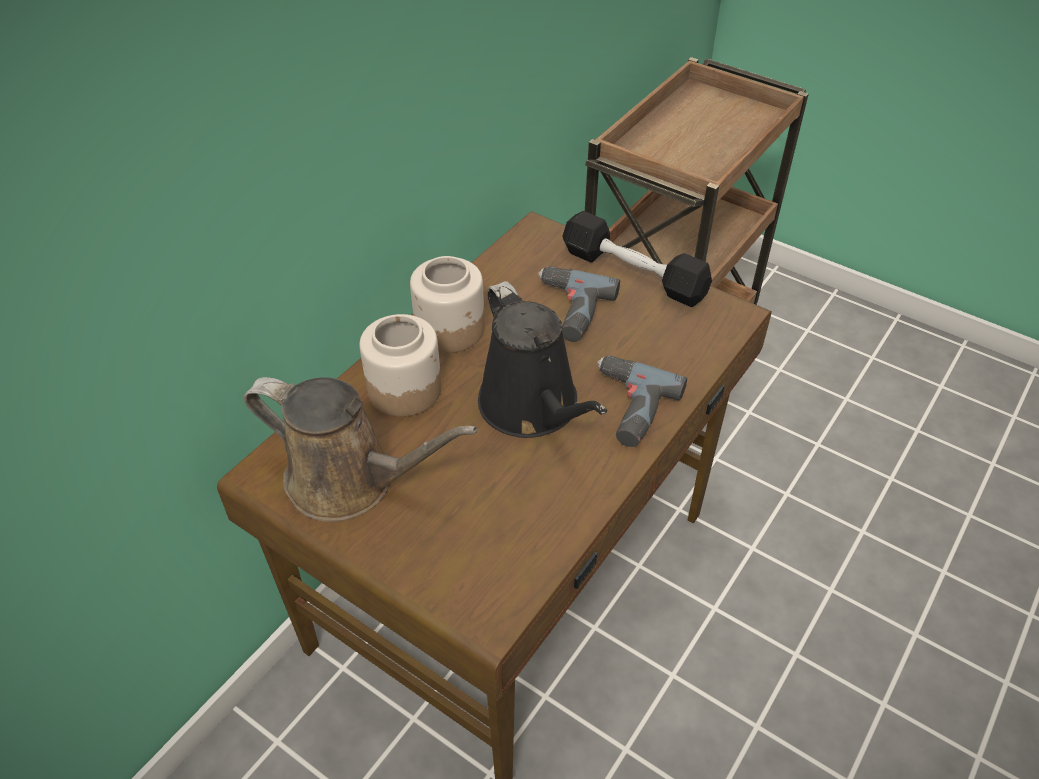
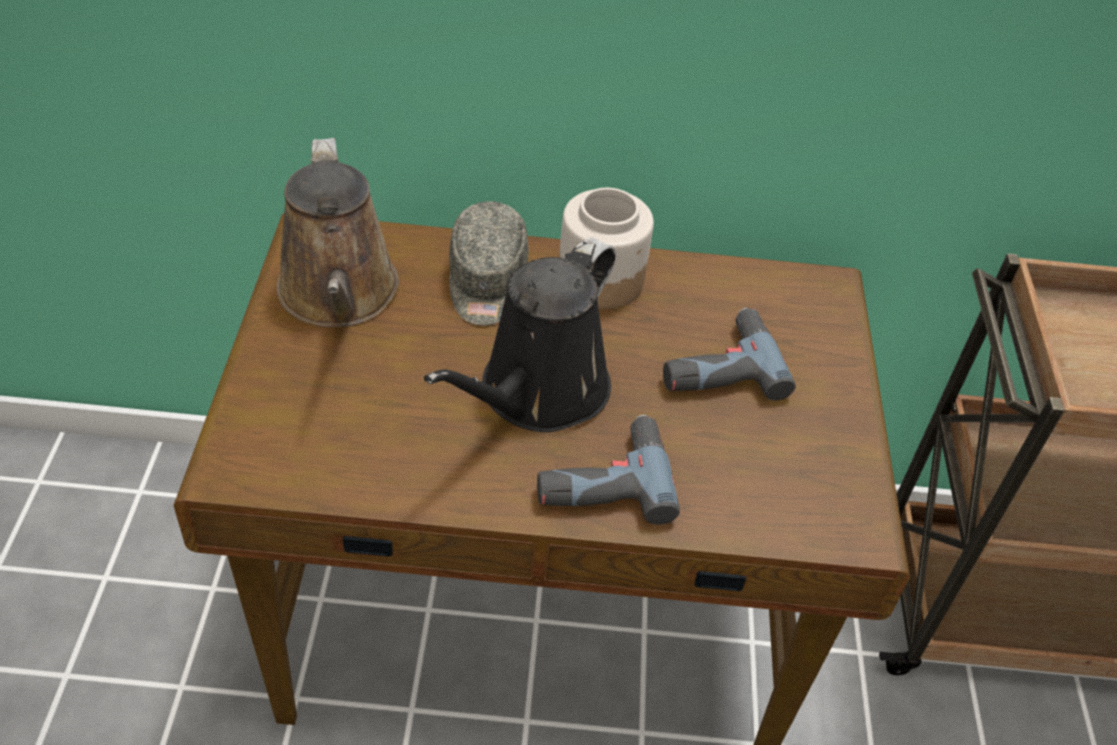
camera: 55 degrees right, 0 degrees up
(404, 389) = (486, 282): jar -> grey cap
(633, 273) = (838, 402): black dumbbell -> none

